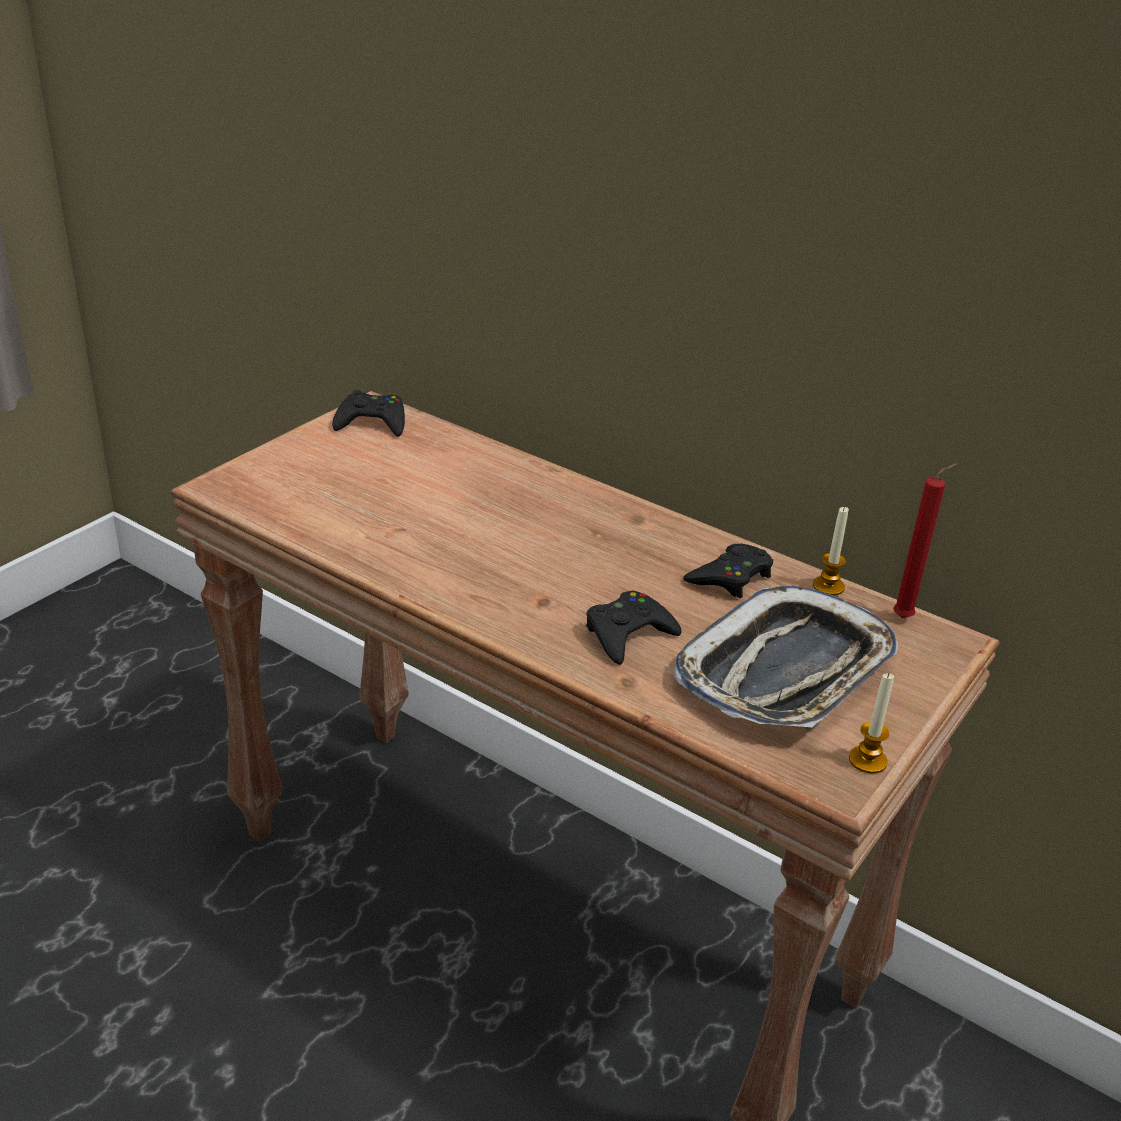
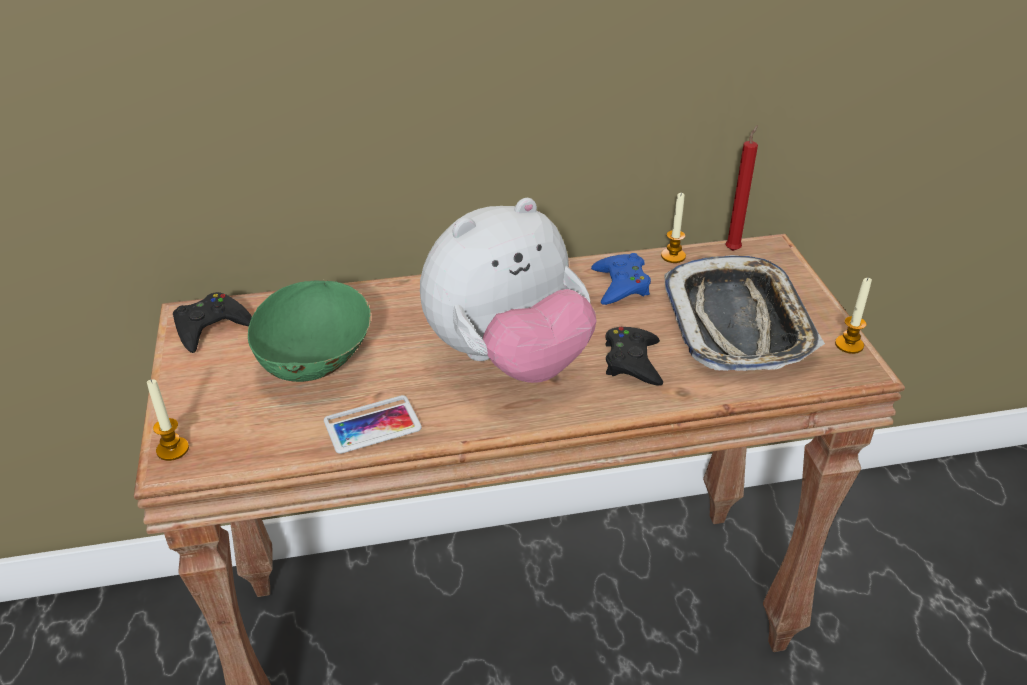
camera: 45 degrees left, 5 degrees up
(229, 478) = (172, 449): none -> candle
(362, 544) = (372, 425): none -> phone
(399, 483) = (316, 361): none -> green bowl
(532, 568) = (508, 359): none -> plush toy
(730, 577) = (620, 285): black game controller -> blue game controller

